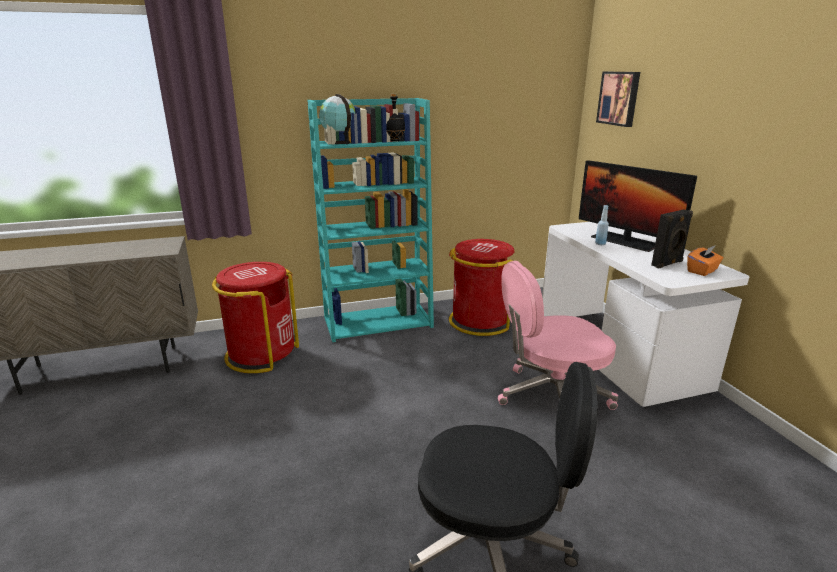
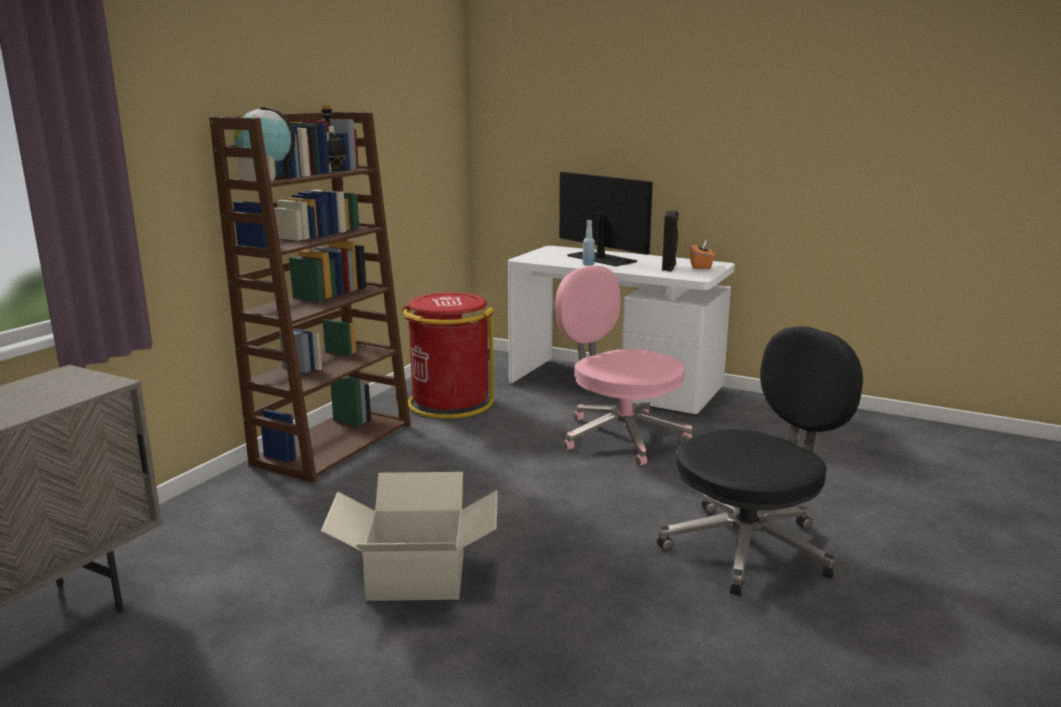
camera: 45 degrees left, 5 degrees down
(261, 354) = (236, 532): red trash can -> none
(280, 427) = (416, 576): none -> cardboard box
(379, 322) = (333, 443): turquoise bookcase -> brown bookcase
(551, 396) = (620, 436): pink office chair -> pink office chair turned 105 degrees clockwise
(619, 98) = (528, 107): picture -> none
(625, 241) = (601, 259): monitor -> monitor turned 135 degrees counterclockwise

